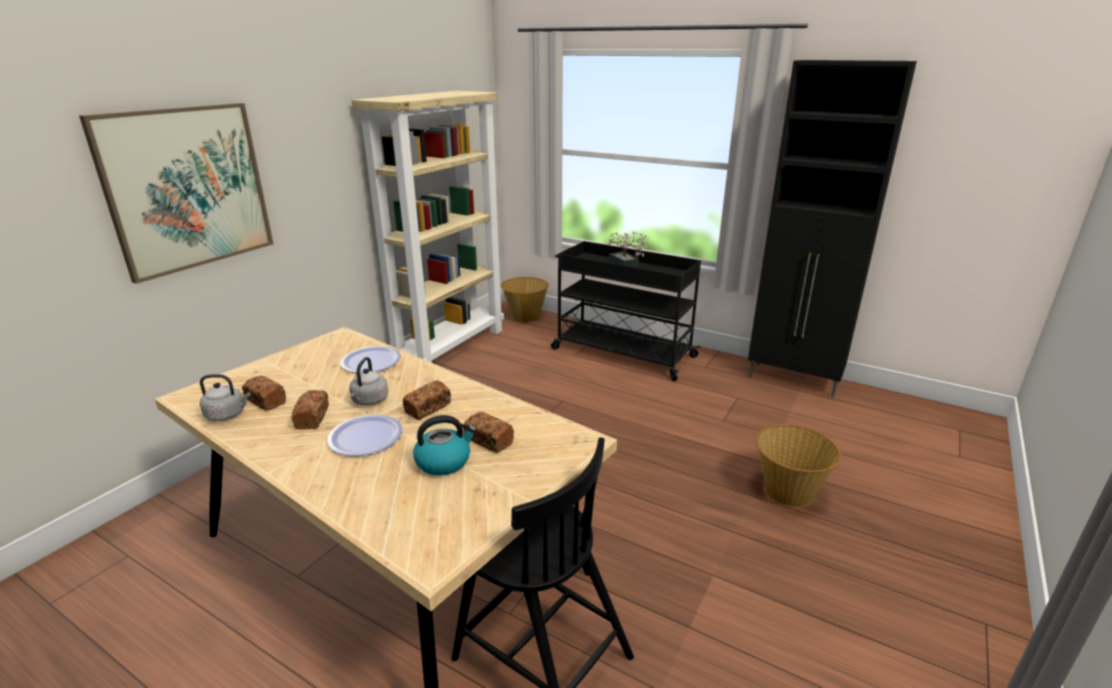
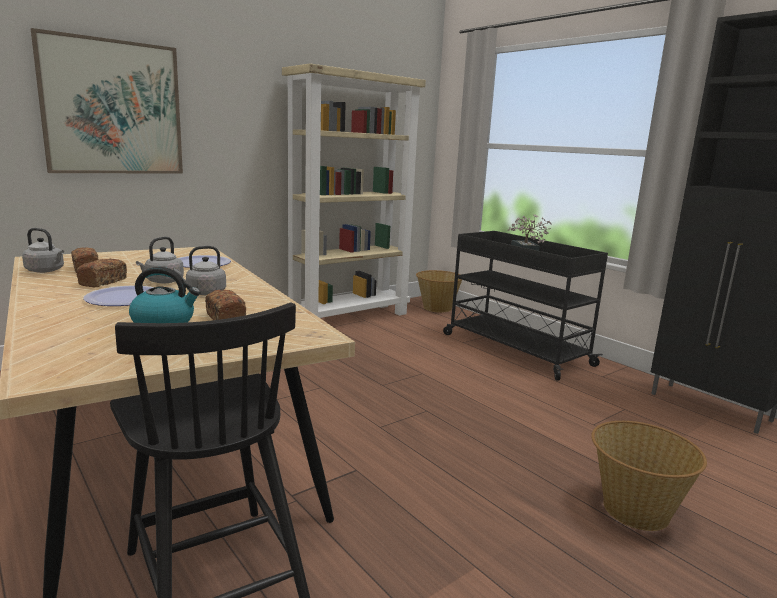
camera: 20 degrees right, 10 degrees down
(428, 408) = (204, 293): bread -> grey kettle

